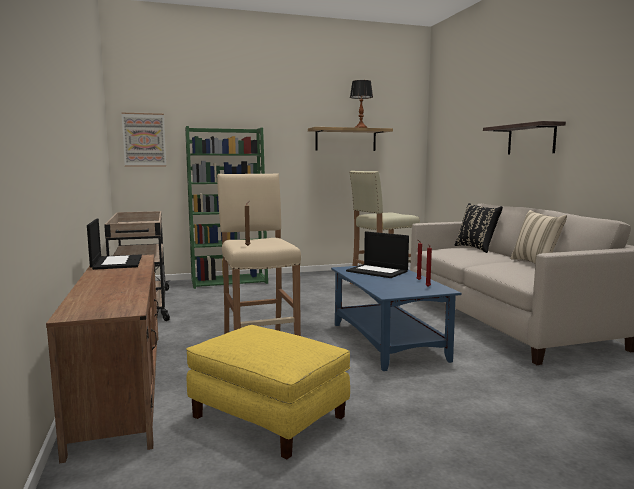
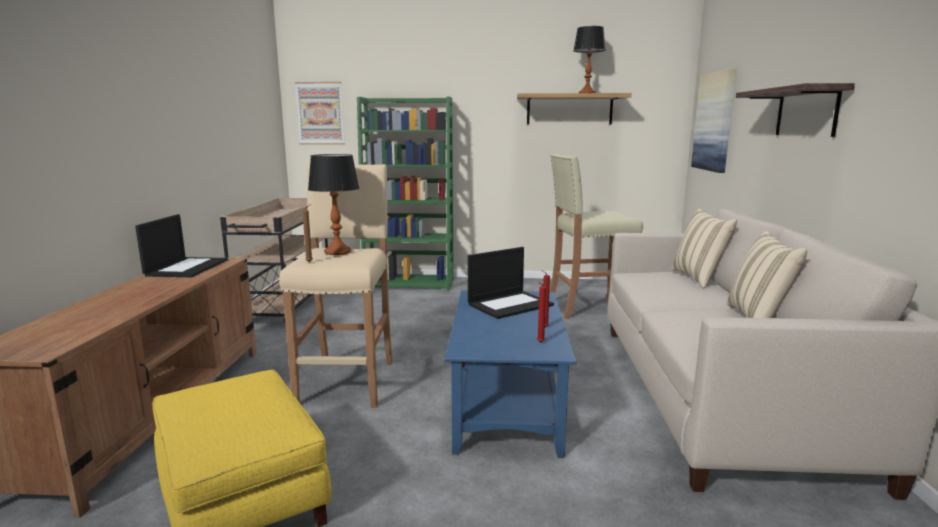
camera: 20 degrees right, 5 degrees up
(253, 240) = (337, 252): none -> table lamp
(378, 271) = (510, 304): laptop -> laptop turned 90 degrees counterclockwise
(450, 148) = (714, 122): none -> picture
(477, 248) = (699, 278): black pillow -> beige pillow

